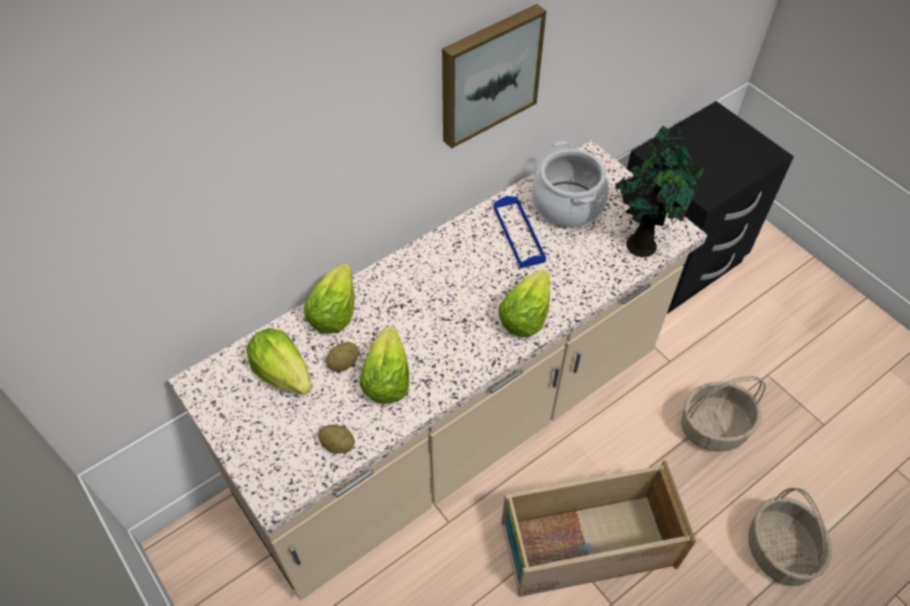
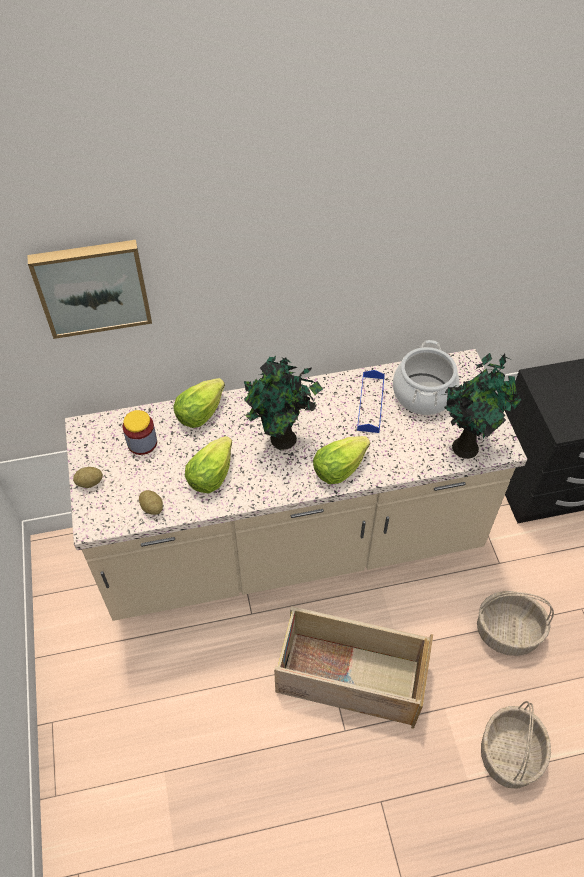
camera: 25 degrees right, 0 degrees up
(283, 373) = (142, 443): lettuce -> jar
(343, 363) = (187, 452): potato -> potato (89, 482)
(446, 309) = (282, 441): none -> potted plant
(488, 74) = (371, 268): picture -> picture (92, 286)

